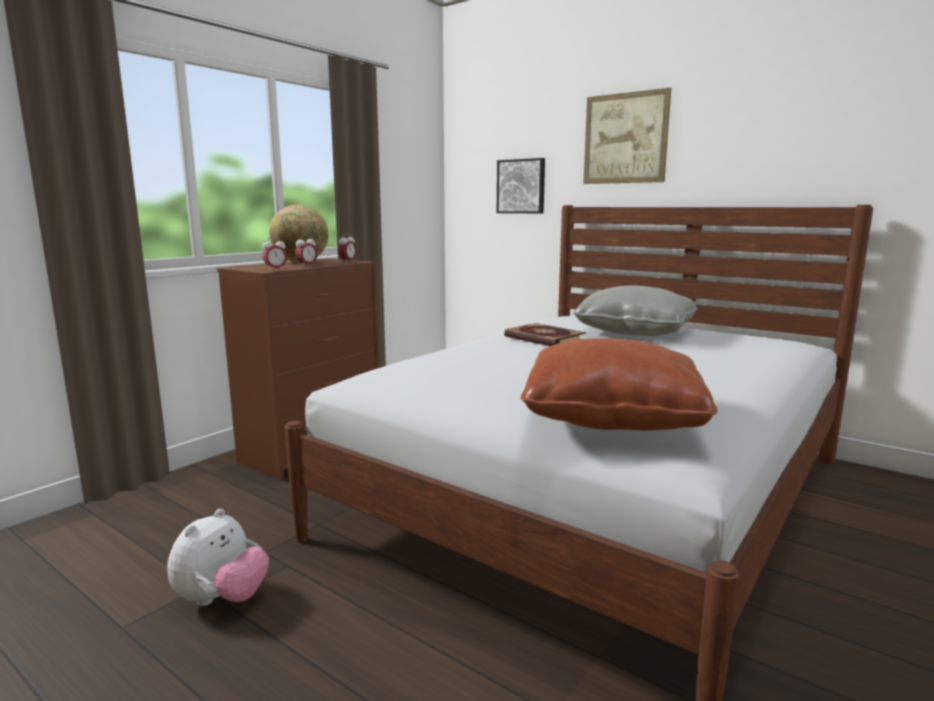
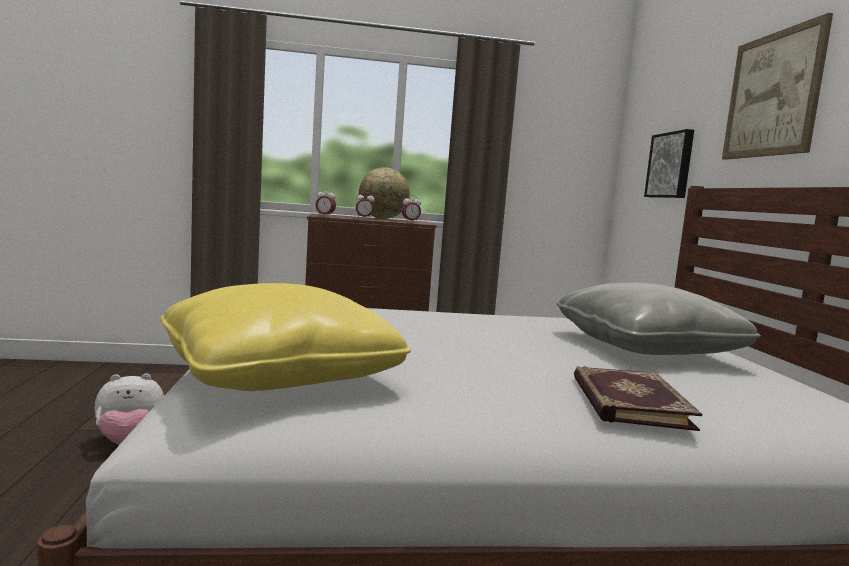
camera: 45 degrees right, 5 degrees down
(543, 339) = (506, 324): book -> book (627, 402)
(612, 416) = (279, 374): brown pillow -> yellow pillow

